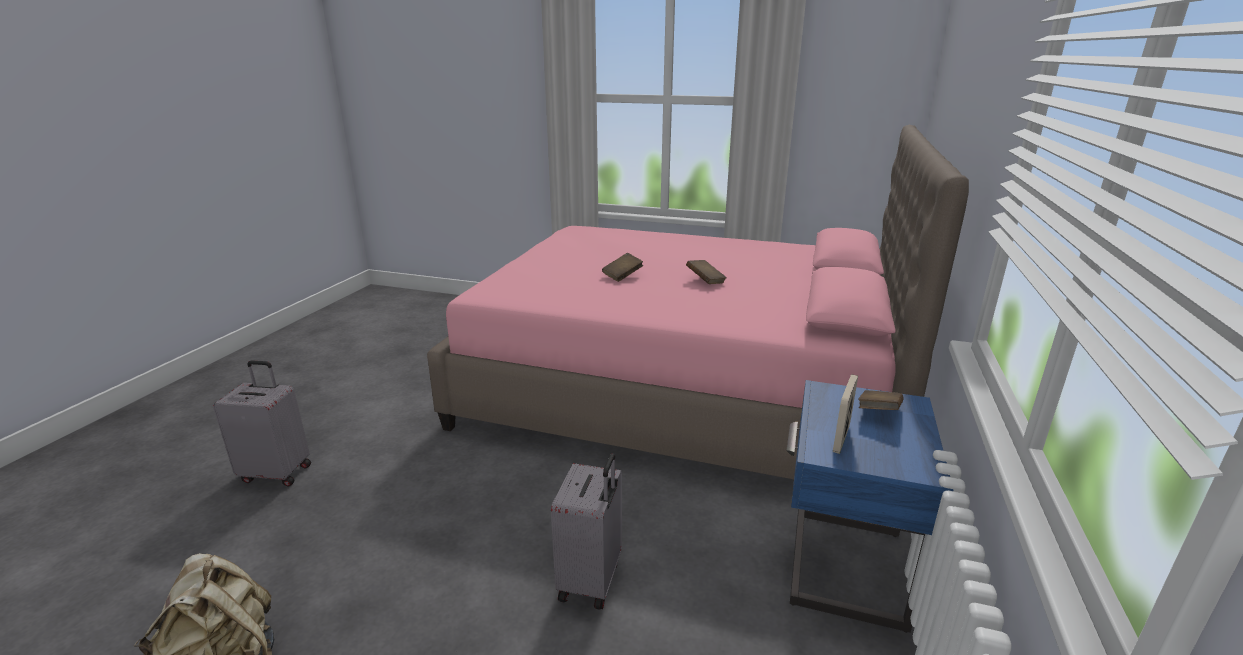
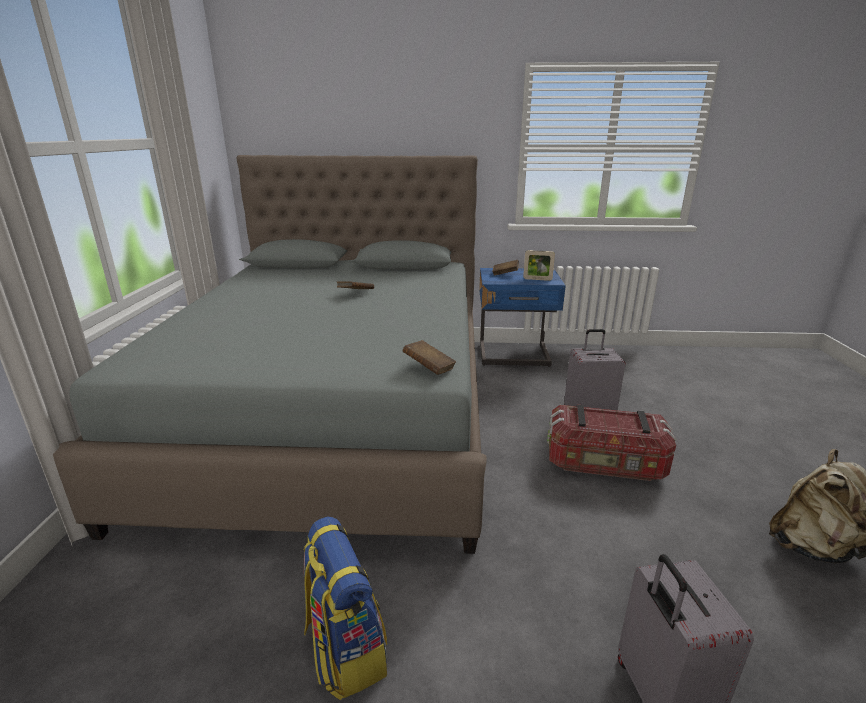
camera: 105 degrees left, 0 degrees up
(420, 378) = (344, 650): none -> backpack
(486, 549) = (605, 464): none -> storage box
(622, 276) = (350, 319): brown book -> brown book (429, 368)
(682, 388) = (338, 412): pink bed -> grey bed

